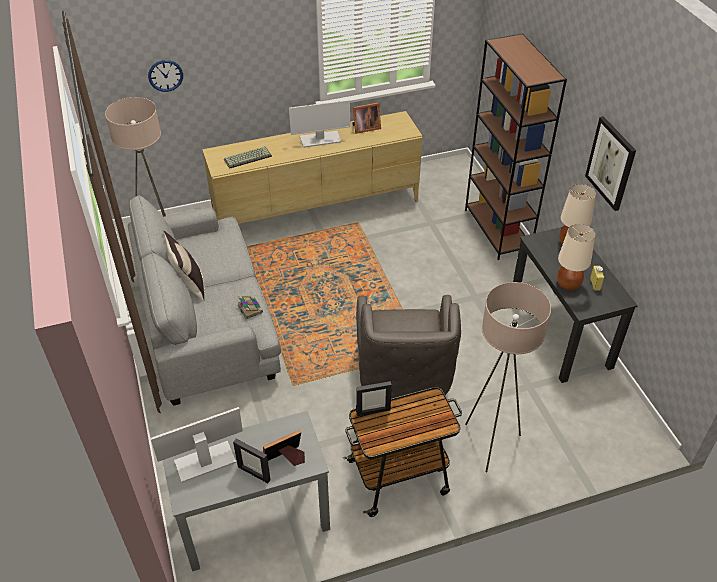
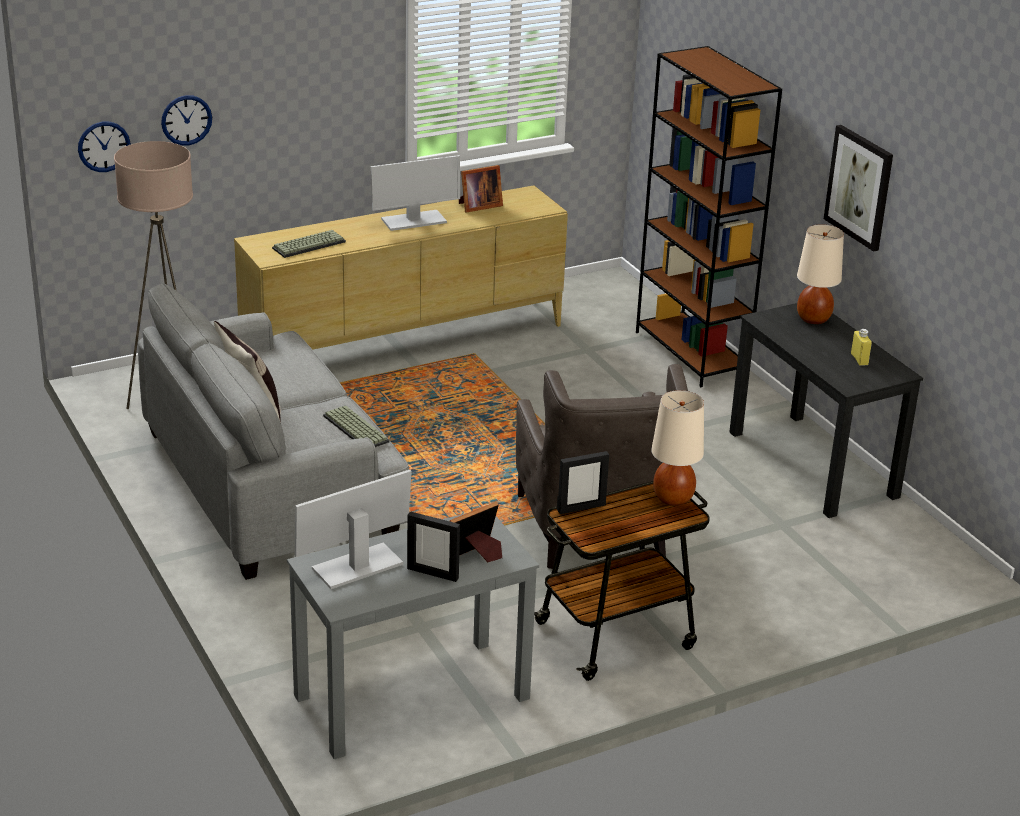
camera: 10 degrees left, 15 degrees down
(110, 93) = (104, 146): none -> wall clock
(249, 308) = (354, 429): book -> keyboard
(490, 443) = (741, 590): beige floor lamp -> none
(568, 284) = (822, 361): beige table lamp -> beige table lamp (673, 498)

